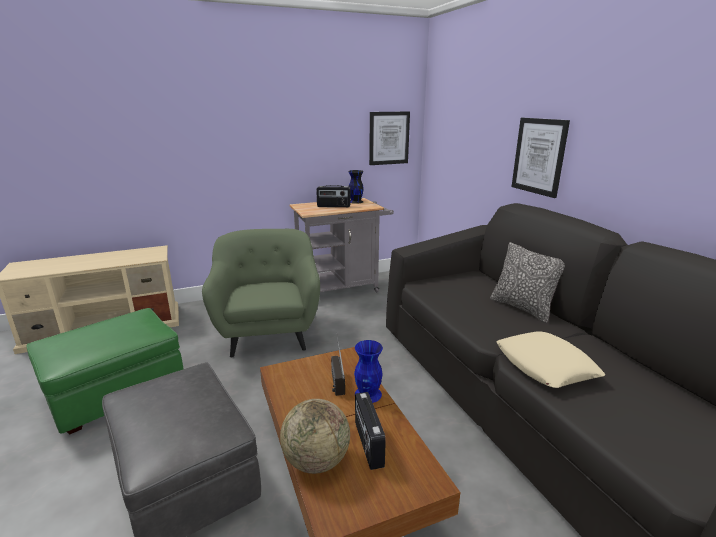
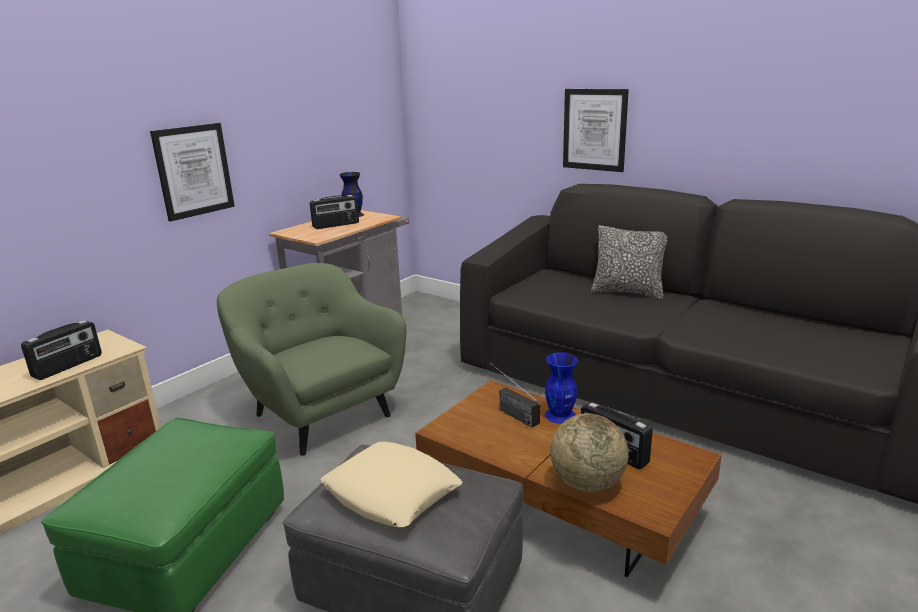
camera: 30 degrees left, 0 degrees up
(121, 261) = (68, 366): none -> radio
(389, 138) = (371, 125): picture -> picture (194, 171)
(545, 365) = (703, 332): beige pillow -> beige pillow (392, 492)

